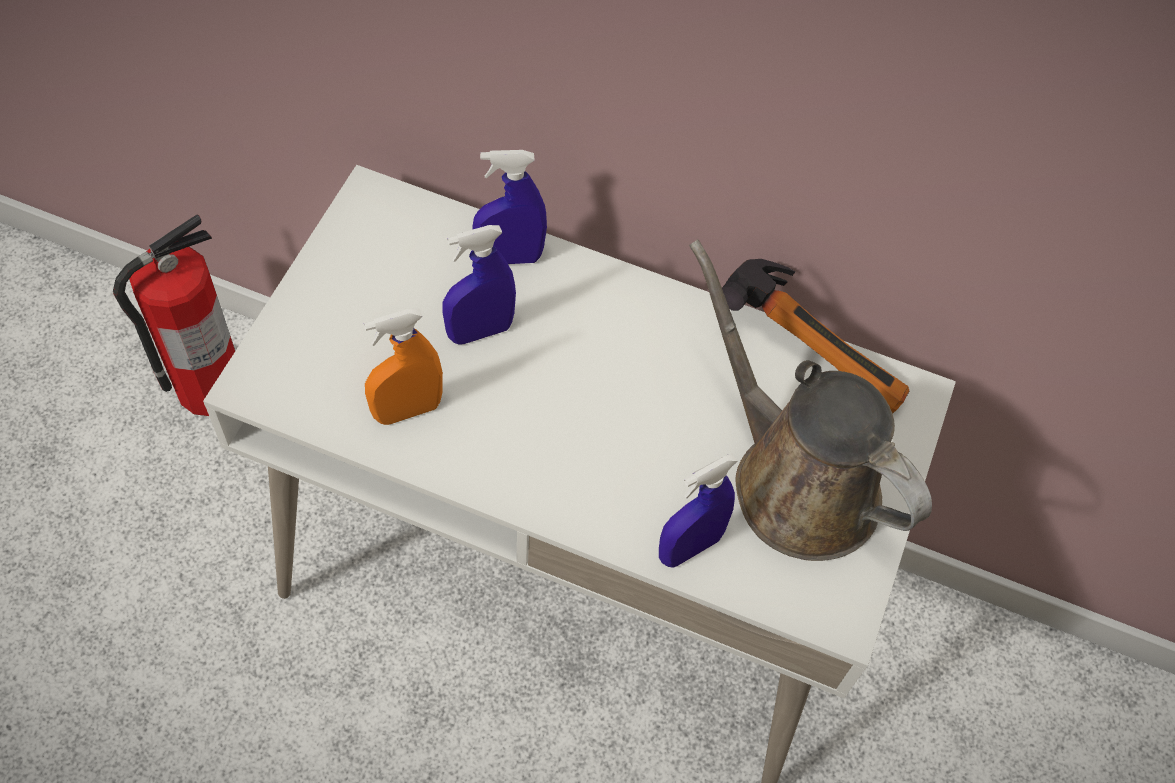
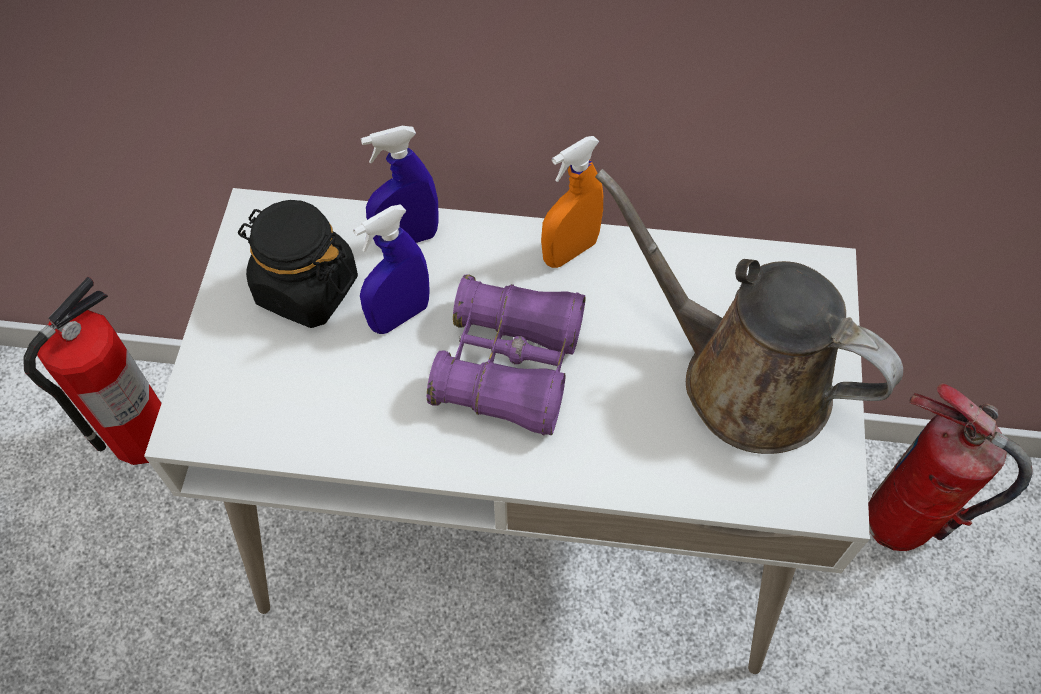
camera: 10 degrees left, 0 degrees up
(398, 281) = (306, 288): none -> black jar
(407, 410) = (352, 411): orange spray bottle -> orange spray bottle (570, 251)
(570, 407) = (509, 366): none -> purple binoculars
(689, 547) = (665, 471): blue spray bottle -> none
(814, 348) = (718, 251): hammer -> none
(968, 690) = (897, 523): none -> fire extinguisher

